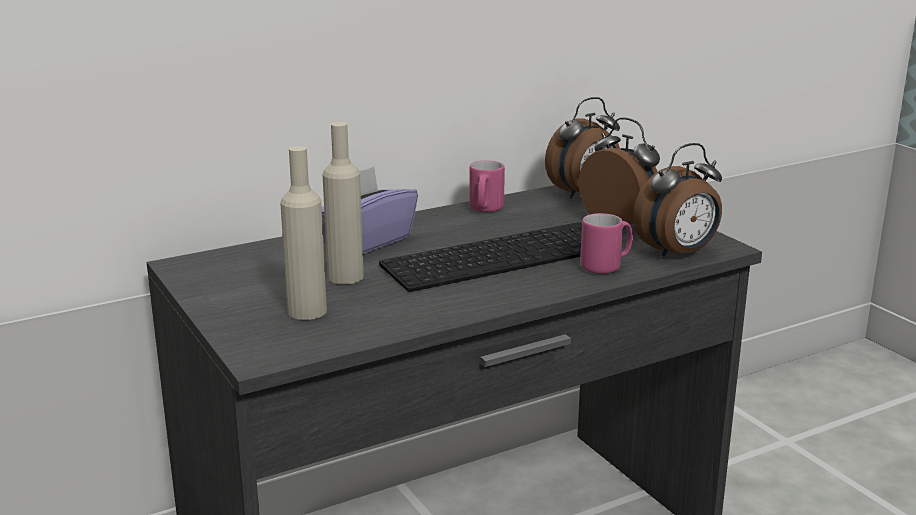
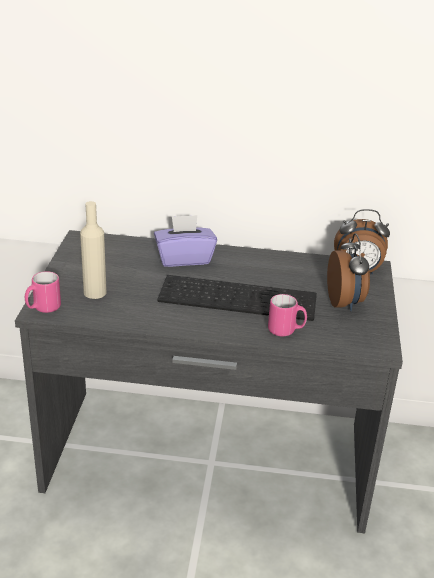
camera: 35 degrees right, 10 degrees up
(345, 277) = (141, 278): beige bottle -> none
(485, 210) = (279, 261): pink mug -> pink mug (43, 308)
(678, 253) = (344, 340): alarm clock -> none

